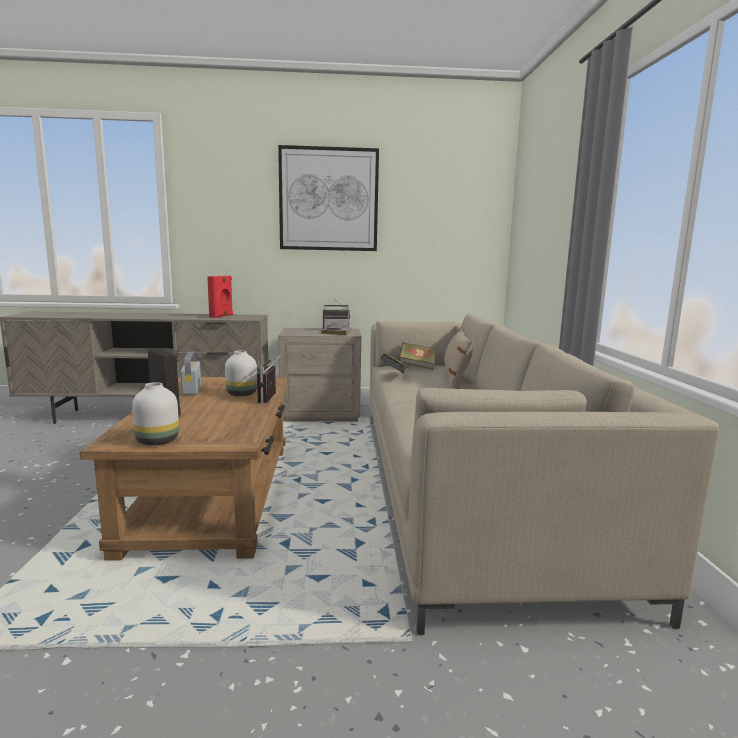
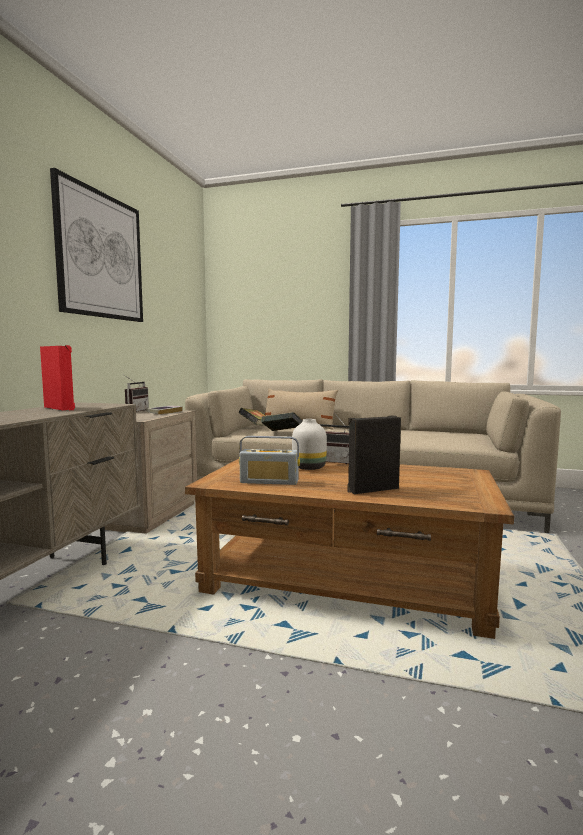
camera: 70 degrees left, 5 degrees down
(158, 441) = (473, 491): white vase -> none

